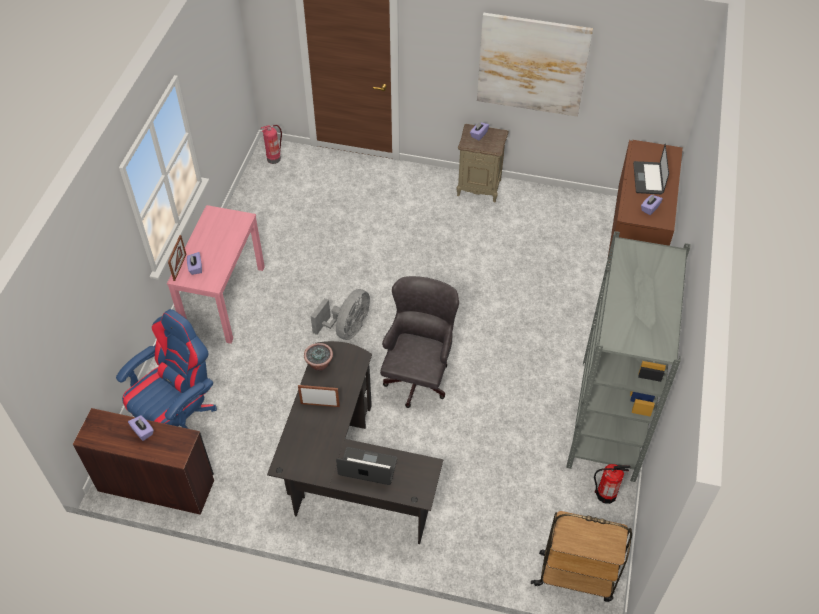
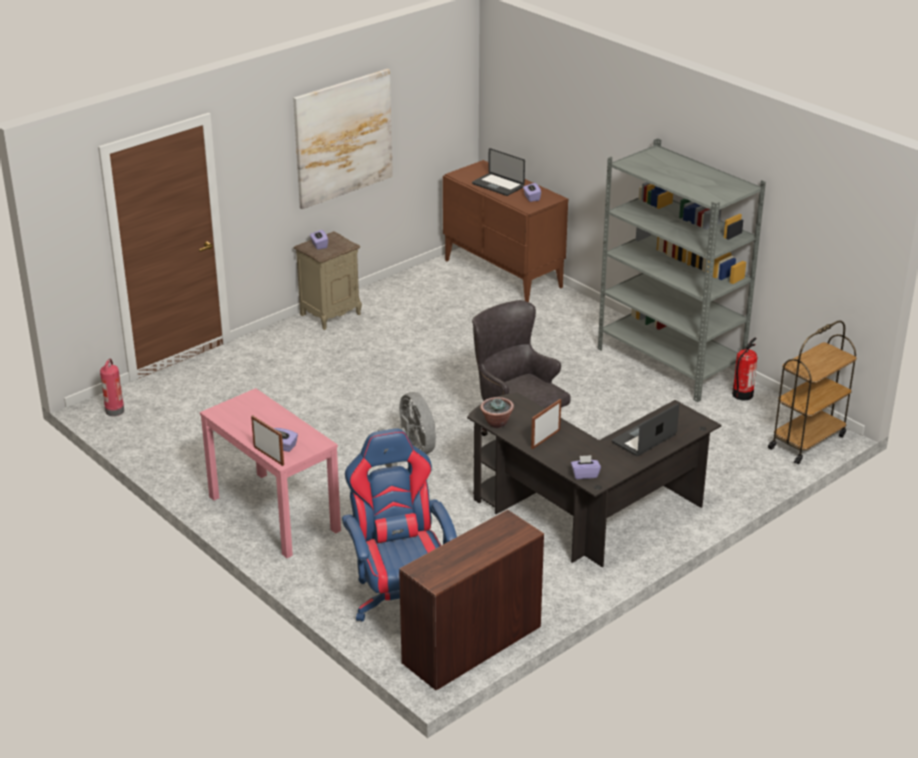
camera: 55 degrees left, 20 degrees down
(143, 431) = (470, 543): purple tissue box -> purple tissue box (585, 474)

